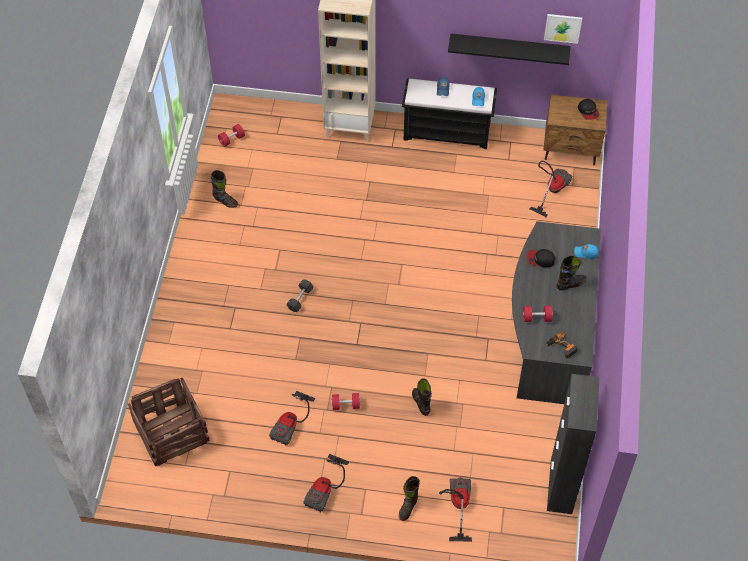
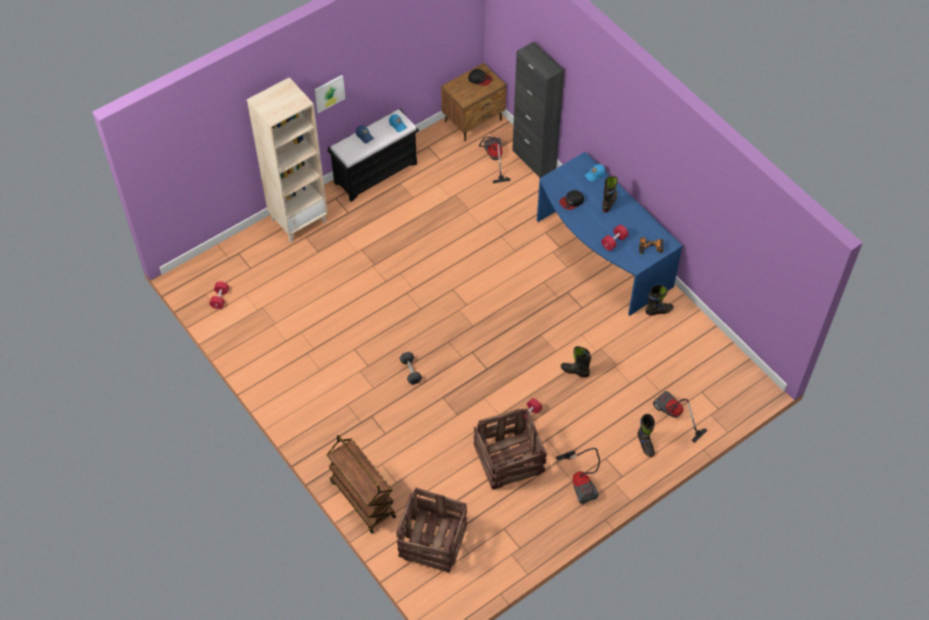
camera: 45 degrees left, 0 degrees up
(160, 360) = (362, 499): none -> brown cart
(225, 201) = (271, 347): black boot -> black boot (659, 311)
(291, 425) = (508, 460): vacuum cleaner -> crate
(509, 47) = (402, 66): black shelf -> none
(549, 332) = (600, 255): grey desk -> blue desk
(561, 487) = (719, 348): black cabinet -> black cabinet (534, 160)
(562, 28) = (439, 22): picture -> picture (329, 93)

